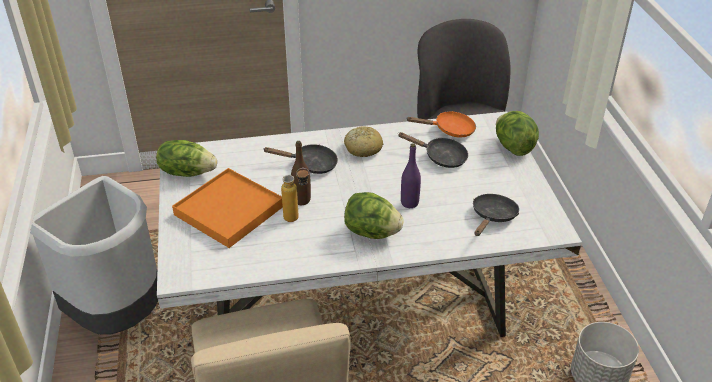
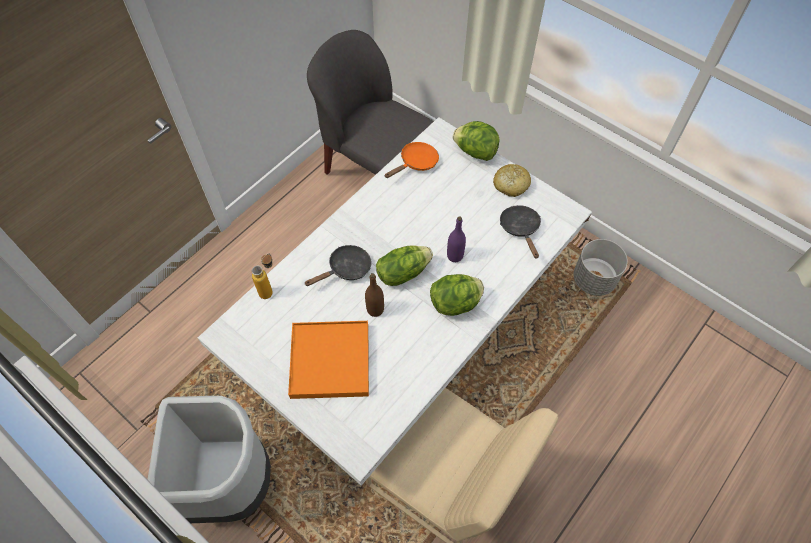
camera: 40 degrees left, 20 degrees up
(187, 172) = (252, 348): lettuce -> lettuce (402, 272)
(297, 217) = (388, 328): bottle -> bottle (270, 289)
(363, 148) = (369, 225): bread -> bread (510, 185)
(441, 157) = (435, 195): black frying pan -> none

